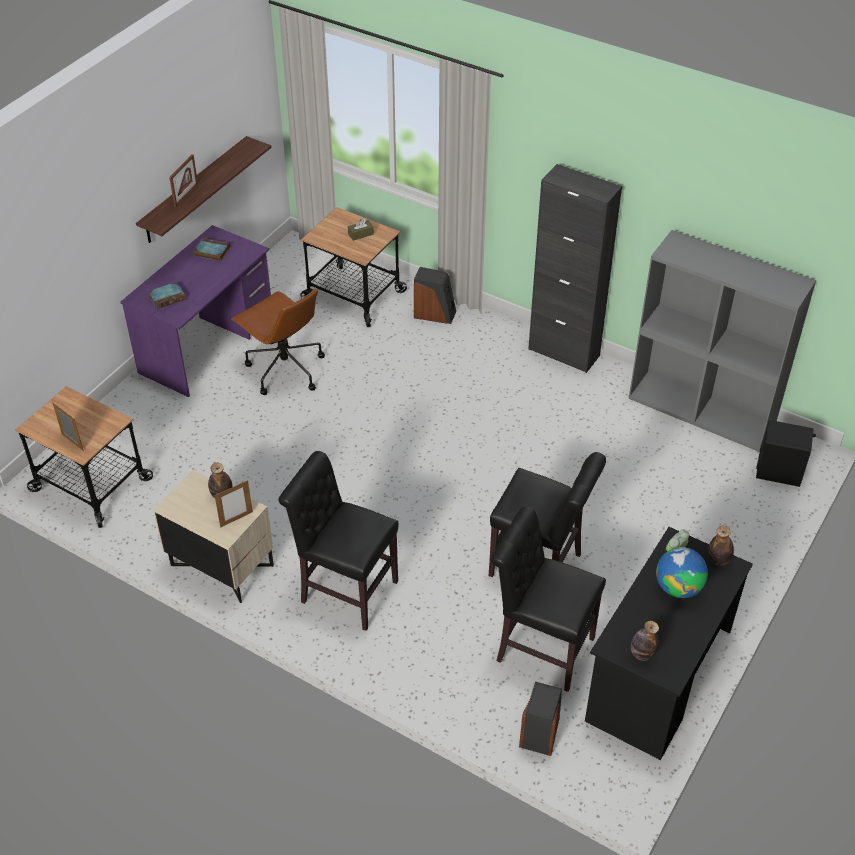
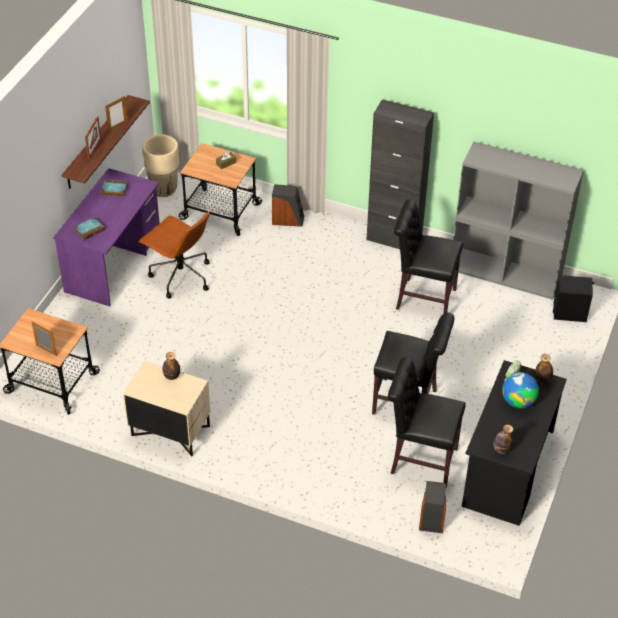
camera: 10 degrees left, 0 degrees up
(236, 519) = (187, 392): picture frame -> picture frame (118, 126)
(291, 262) = (163, 189): none -> beige planter
(345, 590) = (268, 437): black chair -> black chair (422, 298)

